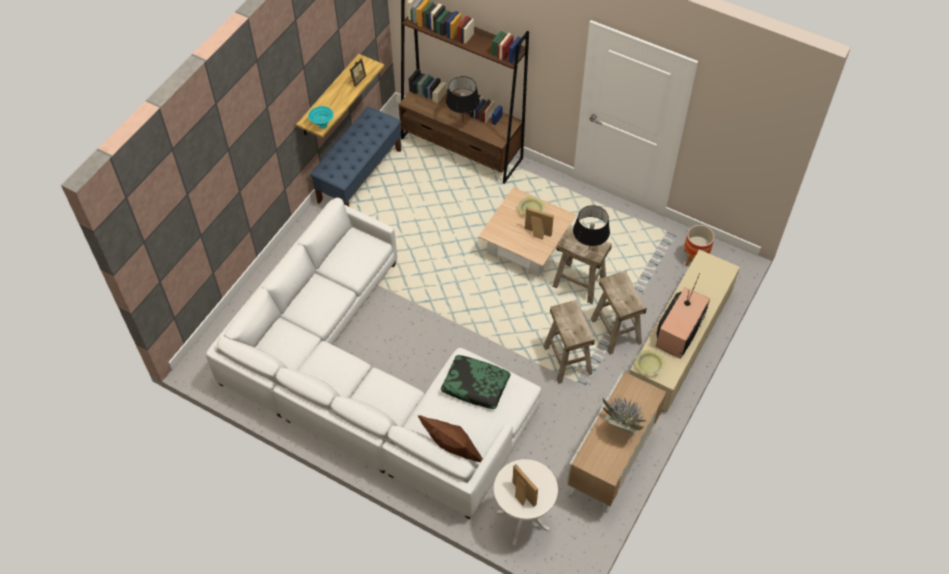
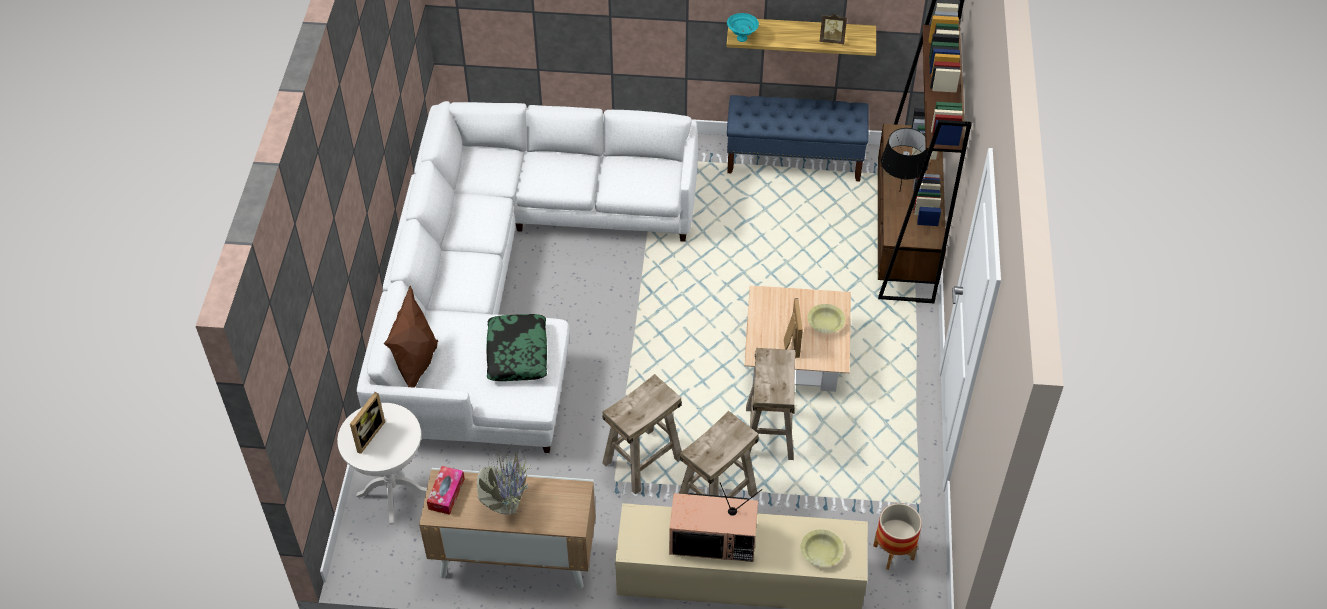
camera: 65 degrees right, 5 degrees down
(588, 250) = (767, 384): black table lamp -> none
(596, 461) = (446, 494): none -> tissue box
(649, 365) = (640, 522): yellow bowl -> yellow bowl (821, 552)

